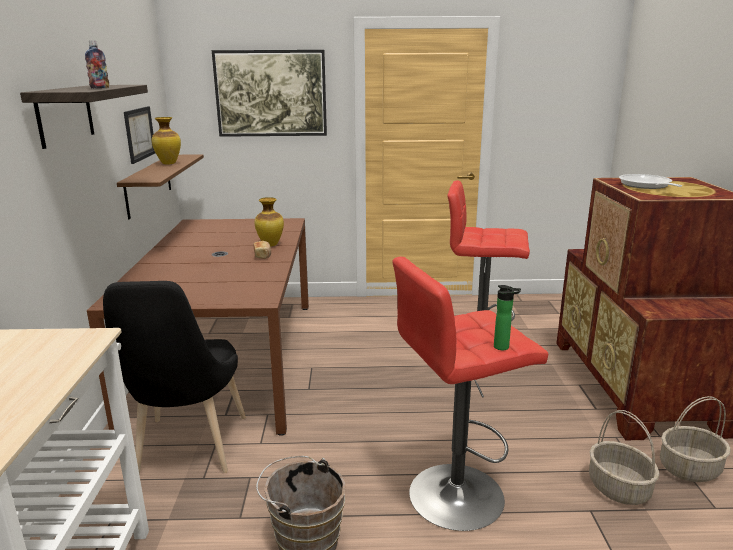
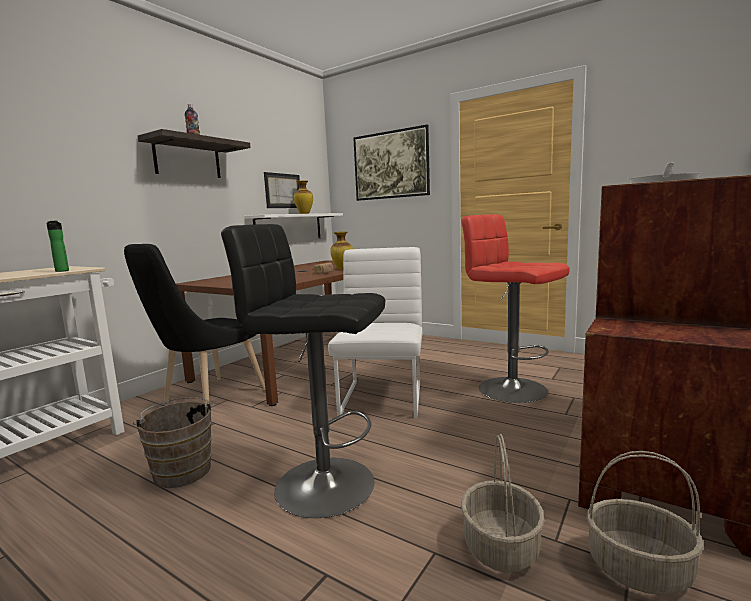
camera: 35 degrees right, 10 degrees down
(148, 185) = (289, 227): brown shelf -> white shelf
(382, 388) = (383, 396): none -> white chair
(454, 495) = (324, 485): red stool -> black stool
(503, 347) = (315, 308): bottle -> bottle (62, 271)

